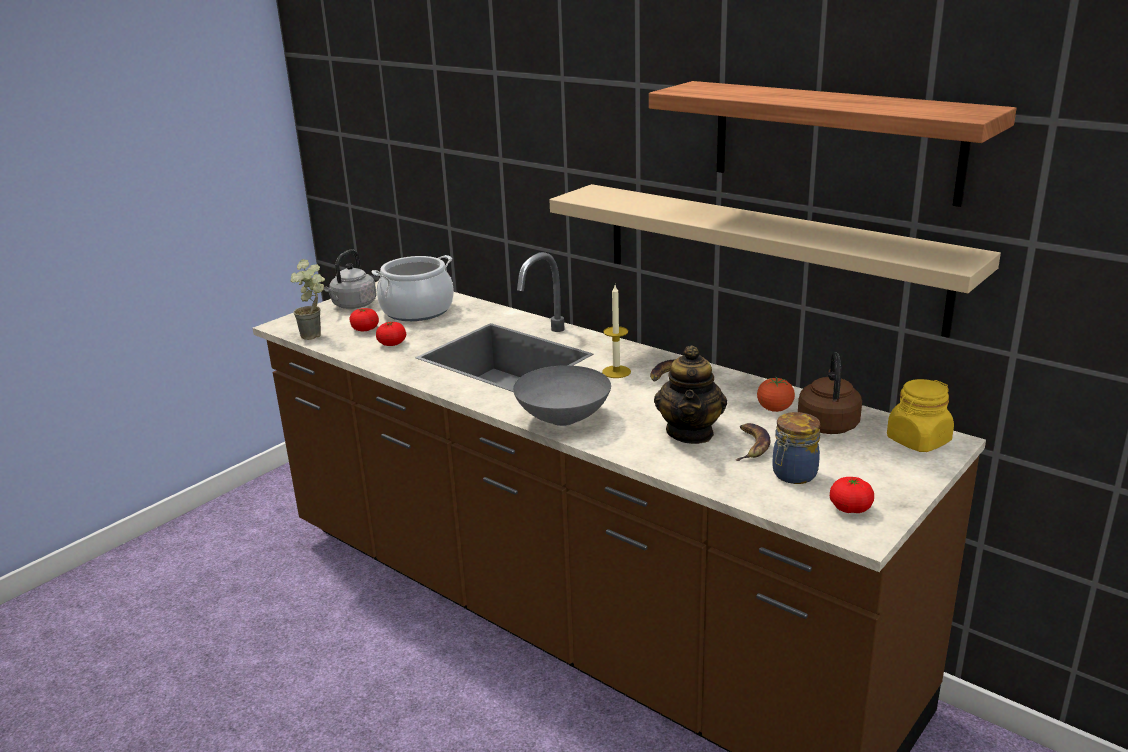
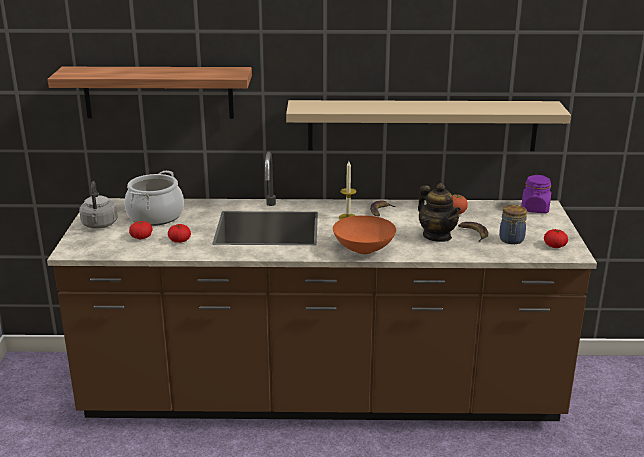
camera: 40 degrees left, 0 degrees up
(317, 336) = (114, 251): potted plant -> none
(562, 419) = (364, 250): grey bowl -> orange bowl
(827, 423) = (488, 213): brown kettle -> none
(834, 140) = (465, 53): shelf -> shelf (158, 92)
(918, 441) = (535, 209): yellow jar -> purple jar

